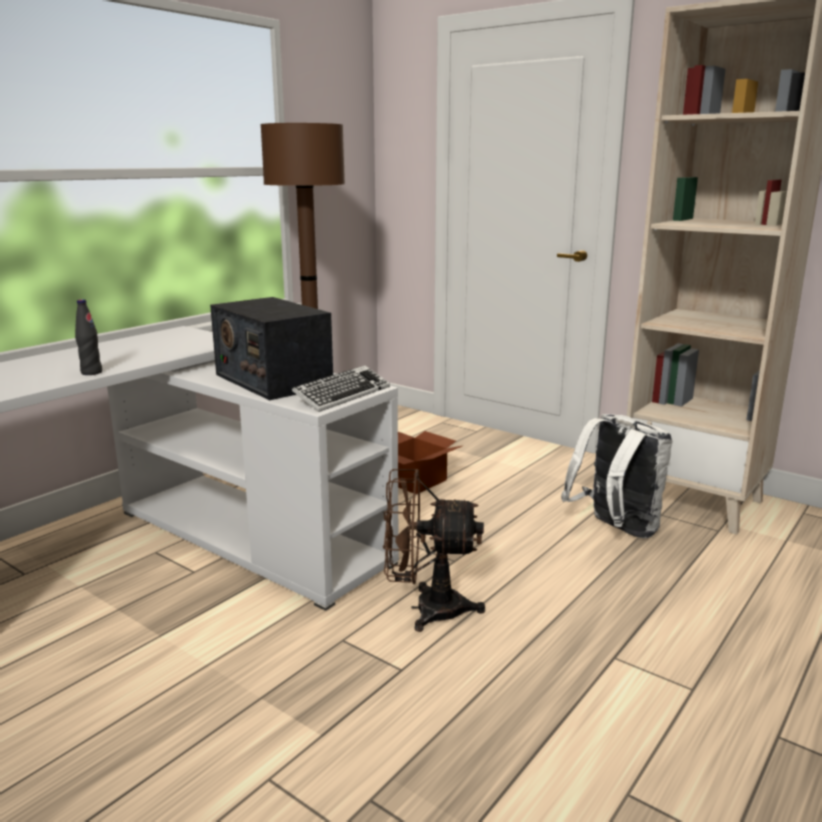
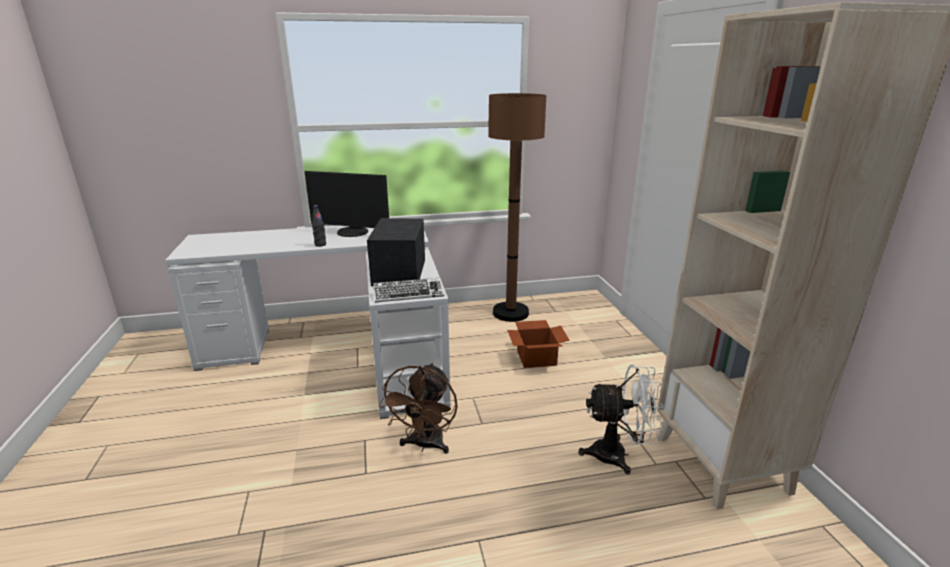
camera: 40 degrees right, 5 degrees up
(109, 353) = (352, 233): none -> monitor
(426, 609) = (425, 445): brown fan -> brown fan turned 120 degrees counterclockwise
(615, 530) = (618, 455): white backpack -> white fan

